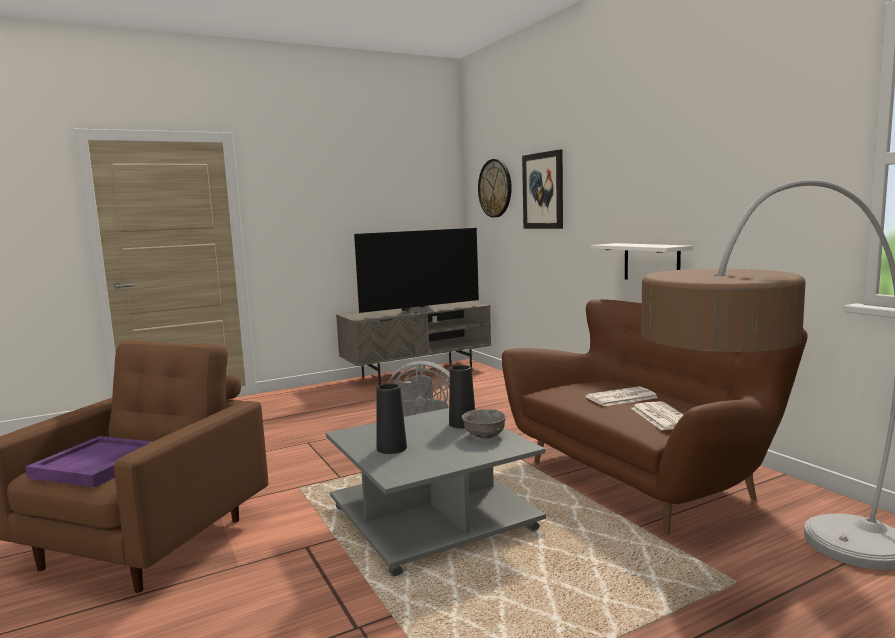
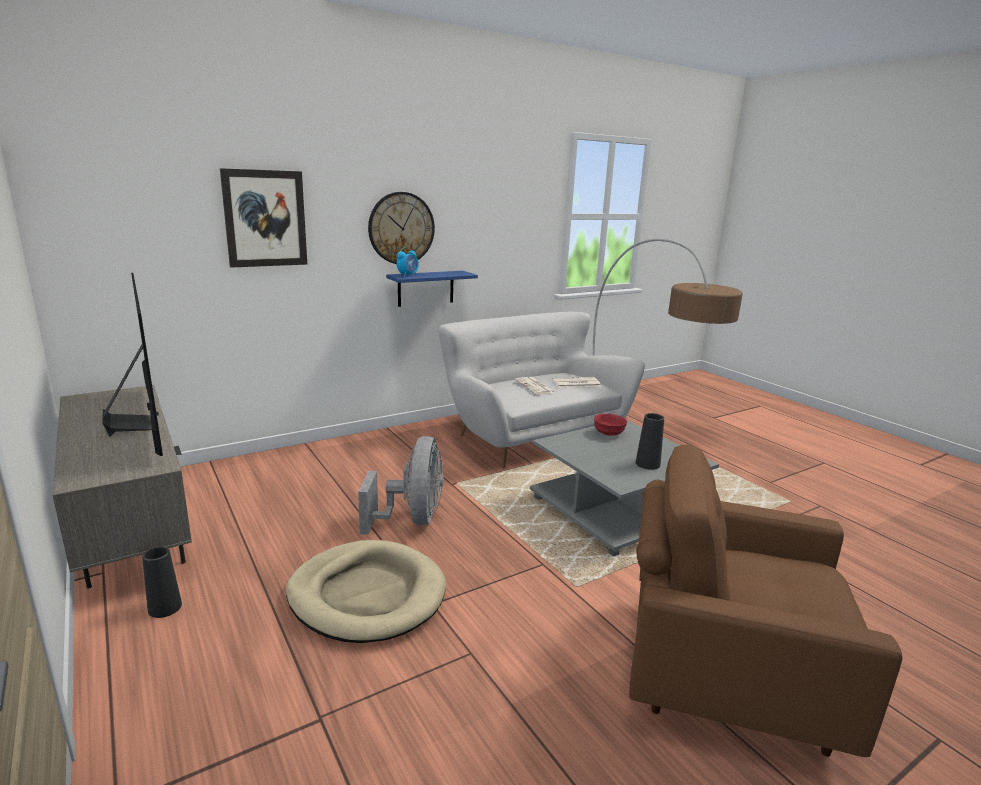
camera: 95 degrees left, 10 degrees up
(98, 465) = (805, 592): purple tray -> none
(327, 426) = (367, 595): none -> beige dog bed
(462, 423) = (583, 439): black vase -> black vase (165, 607)
(484, 435) = (608, 433): grey bowl -> red bowl
(495, 188) = (139, 208): wall clock -> wall clock (401, 228)
(617, 244) = (408, 275): none -> alarm clock
(642, 477) = (531, 436): brown sofa -> white sofa
(651, 263) = (425, 288): white shelf -> blue shelf

